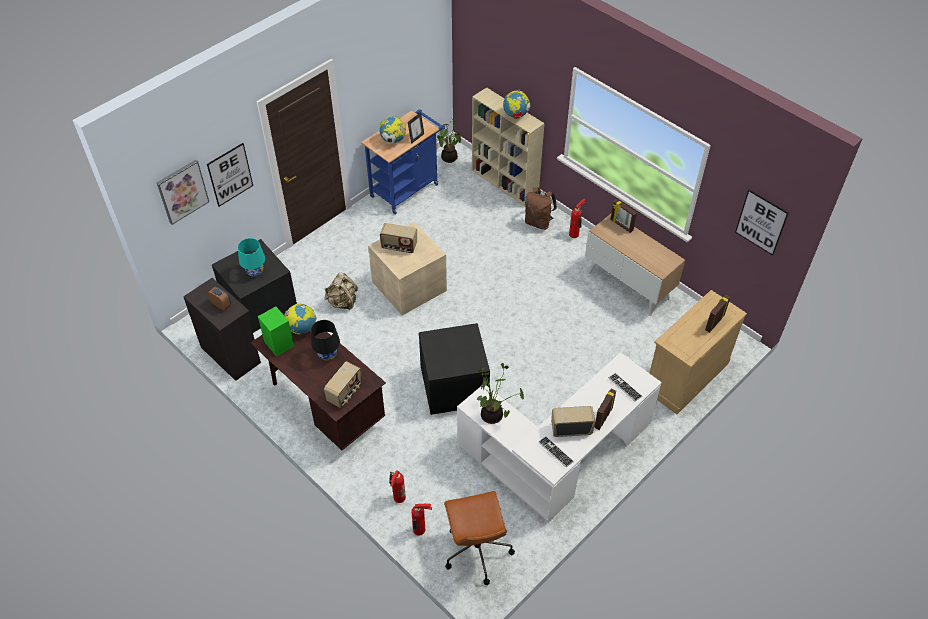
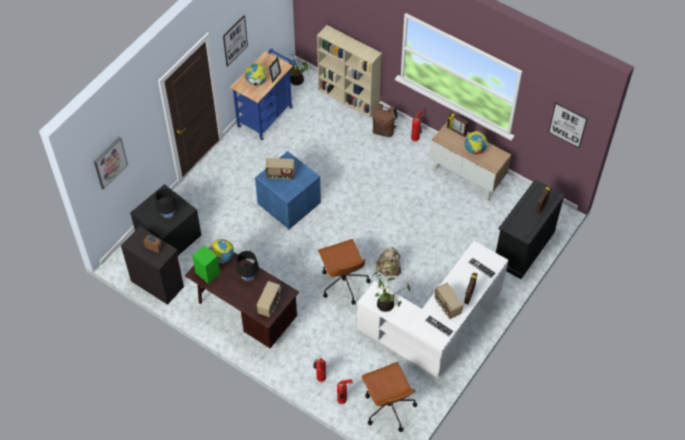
camera: 10 degrees left, 5 degrees up
(230, 174) = (140, 140): picture -> picture (235, 40)
(255, 272) = (168, 213): turquoise table lamp -> black table lamp
(342, 302) = (237, 225): beige backpack -> beige backpack (389, 269)
(409, 285) = (289, 202): beige storage box -> blue storage box
(453, 386) = (343, 283): black storage box -> brown office chair
(516, 115) = (356, 48): globe -> globe (475, 150)
(571, 429) = (447, 306): radio -> radio turned 105 degrees counterclockwise
(685, 376) = (523, 247): beige dresser -> black dresser

